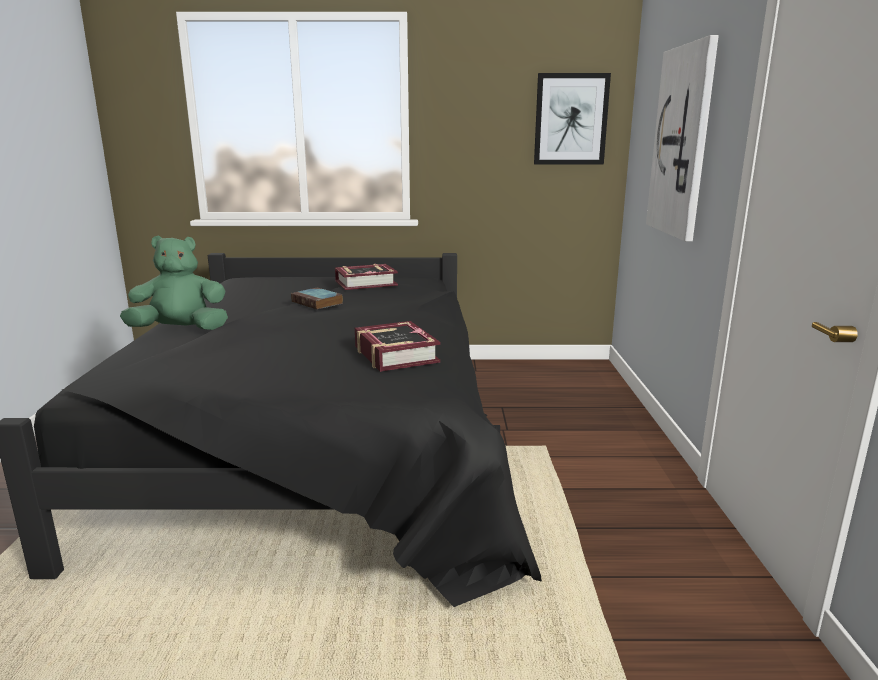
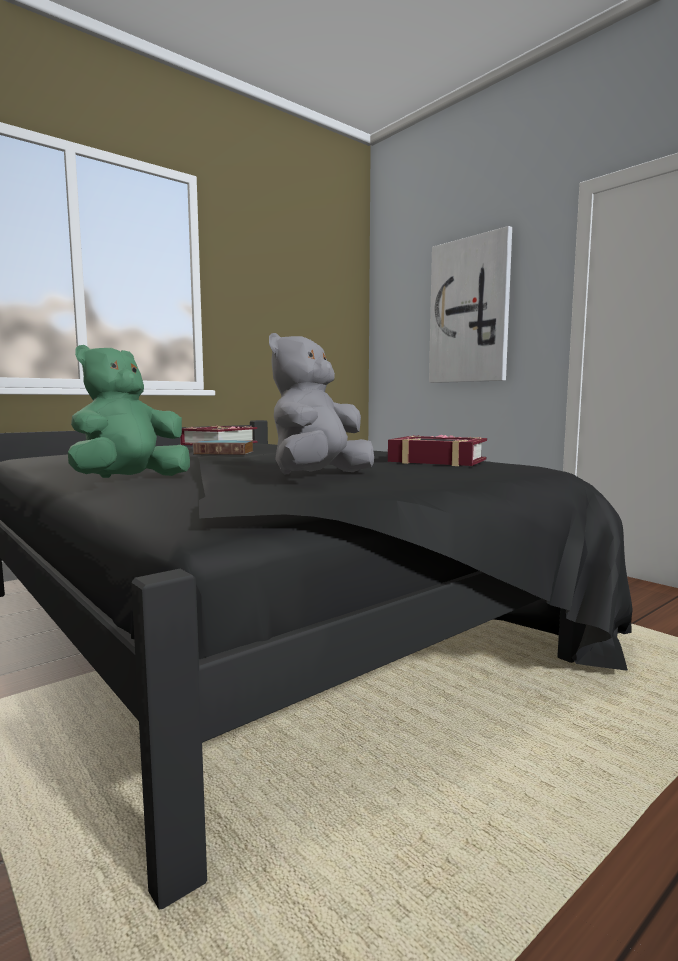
camera: 40 degrees left, 10 degrees down
(236, 360) = (318, 477): none -> grey plush toy
(571, 119) = (331, 303): picture -> none

